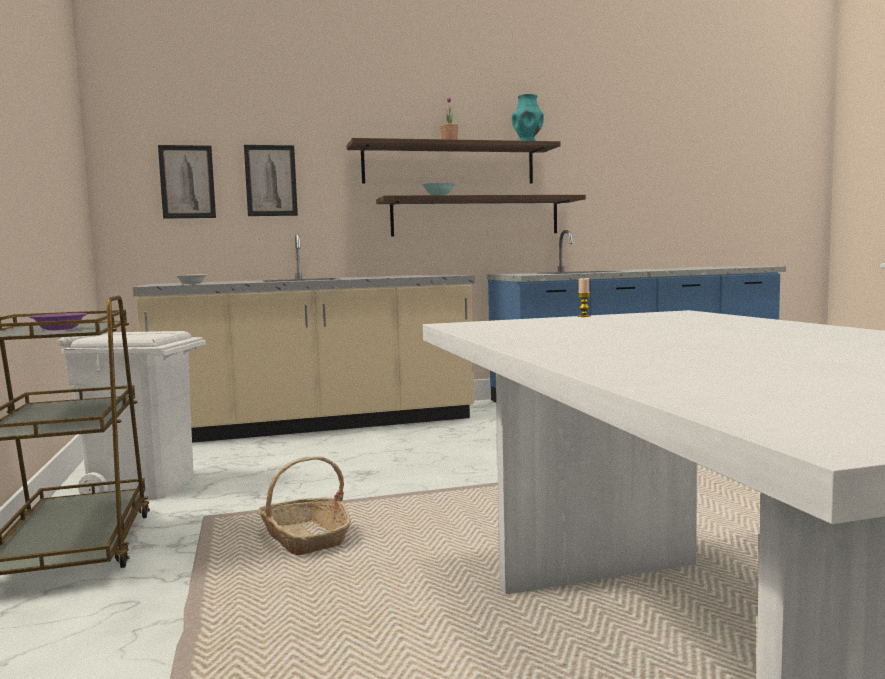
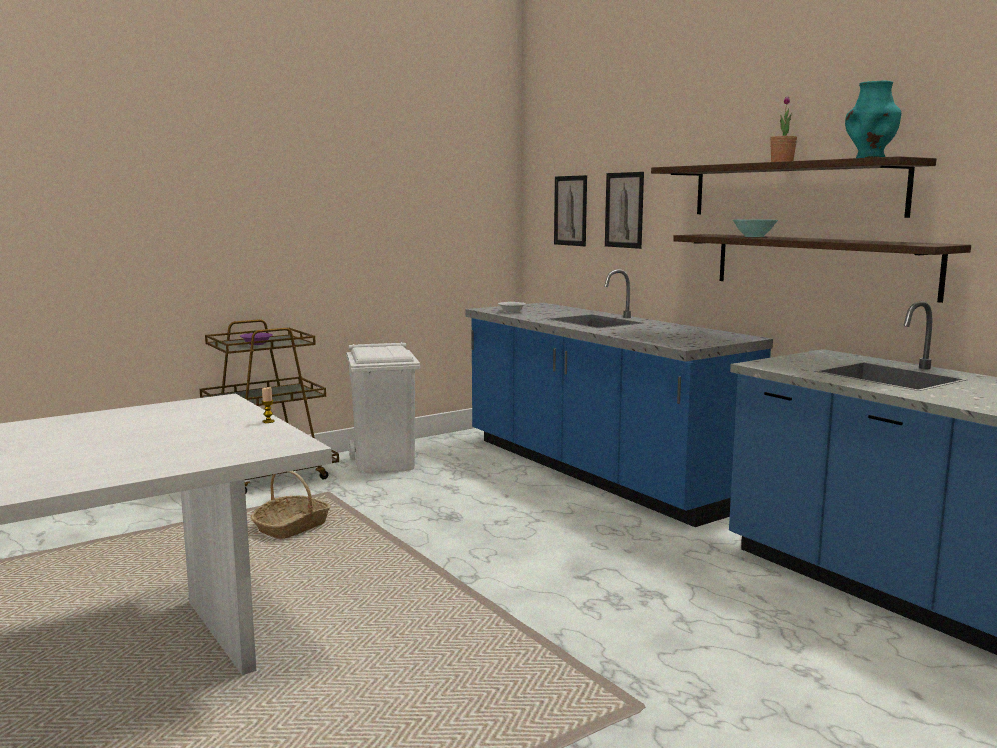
camera: 70 degrees right, 5 degrees up
(316, 424) = (597, 471): beige counter -> blue counter

